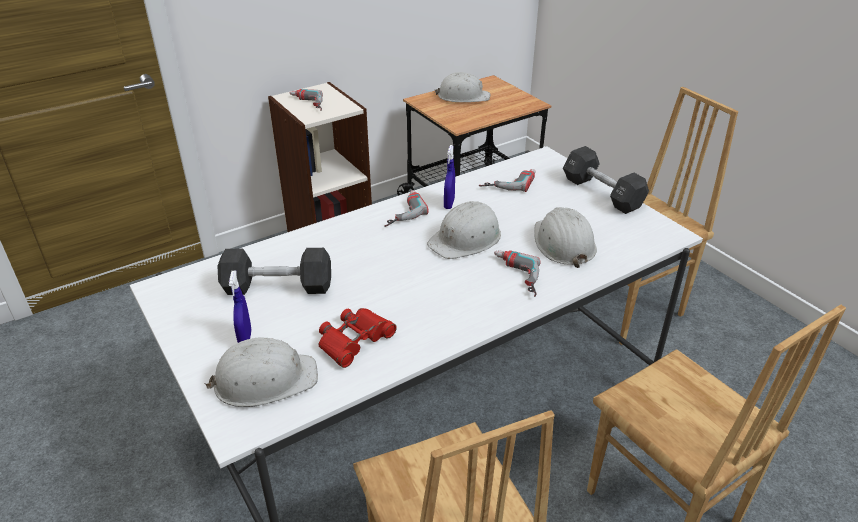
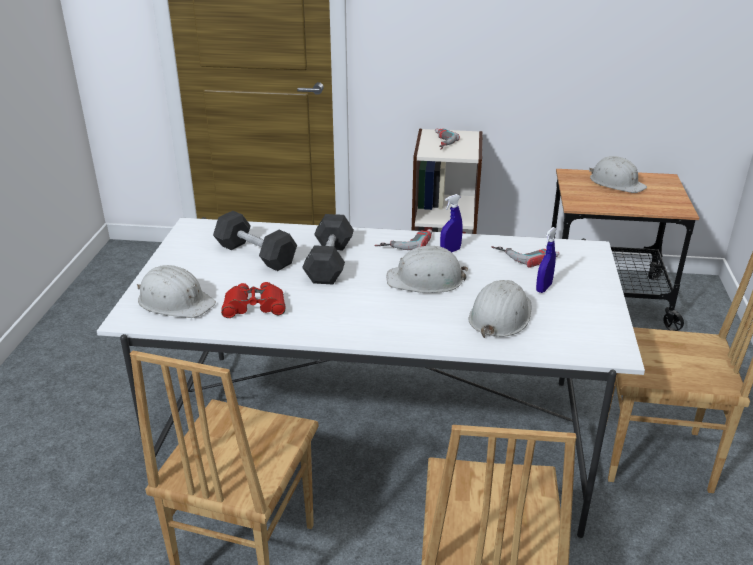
camera: 40 degrees right, 5 degrees down
(245, 339) = (196, 275): blue spray bottle -> blue spray bottle (543, 288)
(514, 277) = (422, 320): power drill -> none
(602, 193) = (601, 296): black dumbbell -> black dumbbell (329, 262)

